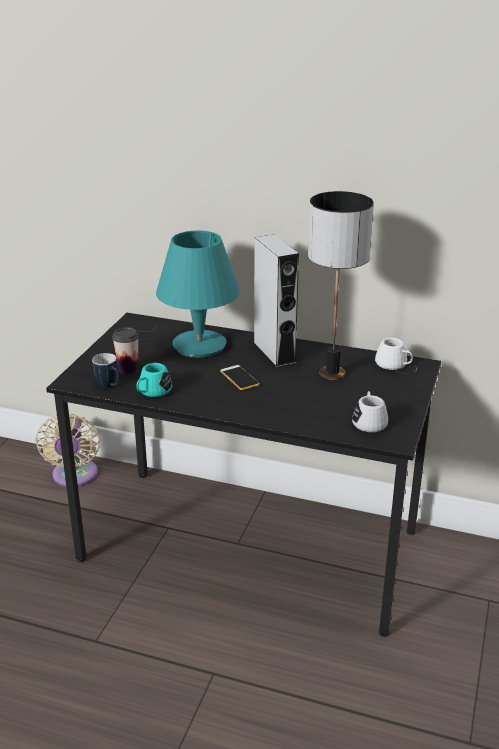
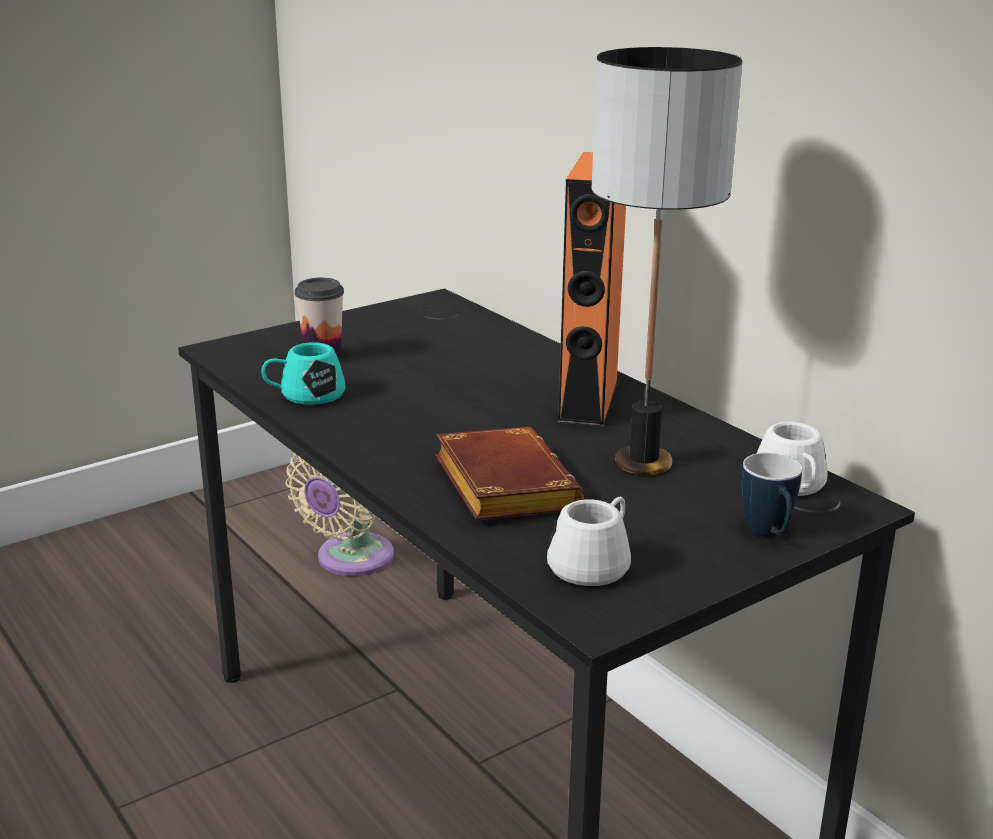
camera: 35 degrees right, 5 degrees down
(109, 387) = (258, 371): mug -> mug (769, 535)
(200, 345) = (480, 357): turquoise table lamp -> none
(239, 378) = (468, 419): phone -> none
(274, 352) = (588, 400): grey speaker -> orange speaker
(294, 403) = (500, 485): none -> brown book

